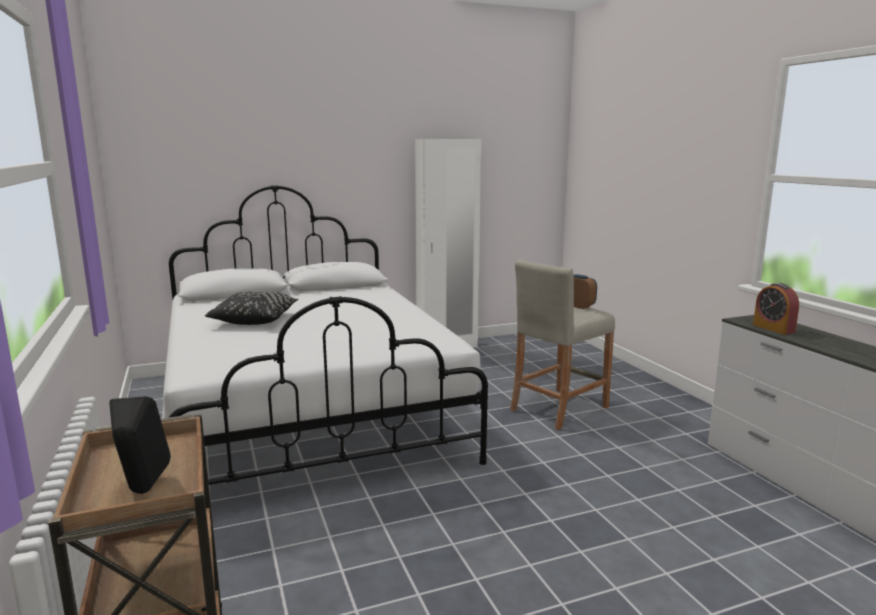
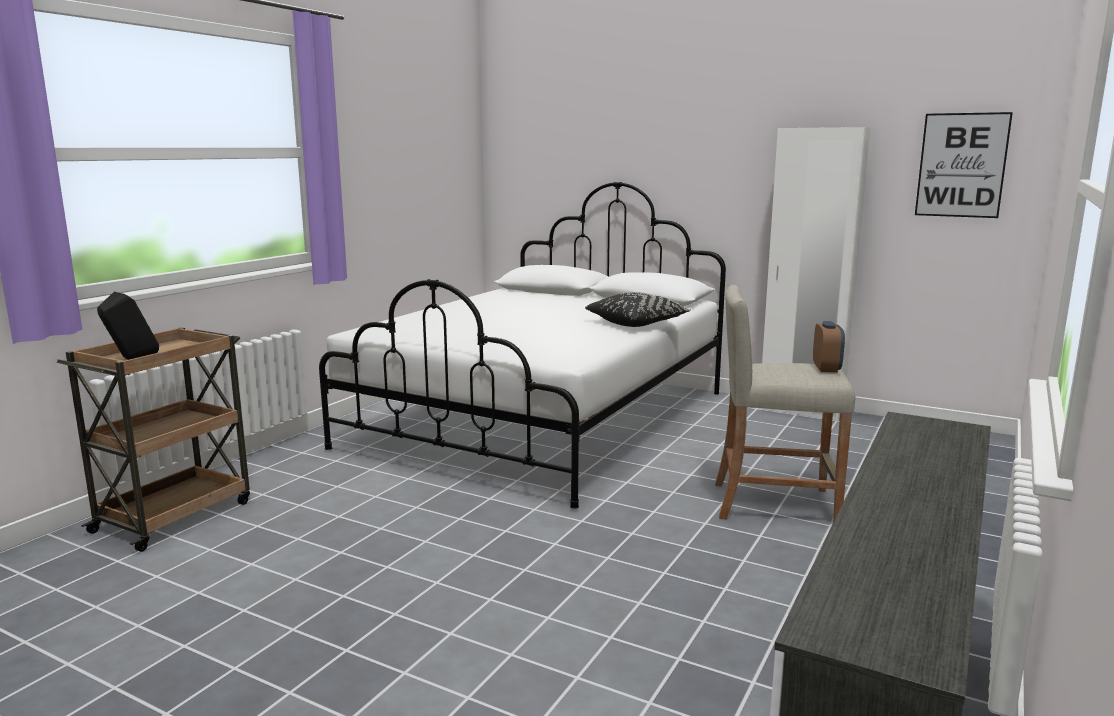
camera: 50 degrees right, 0 degrees up
(255, 320) = (499, 310): black pillow -> black pillow (637, 323)
(522, 164) = (961, 165): none -> picture
(773, 328) = (910, 438): alarm clock -> none

